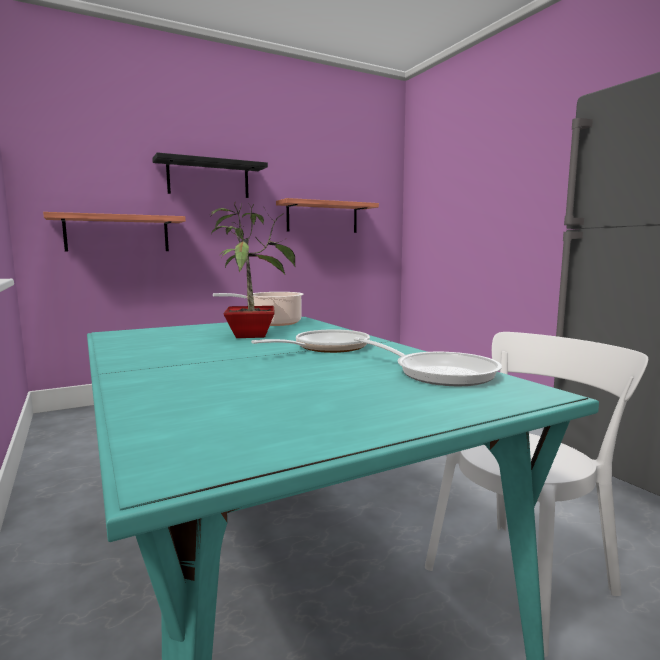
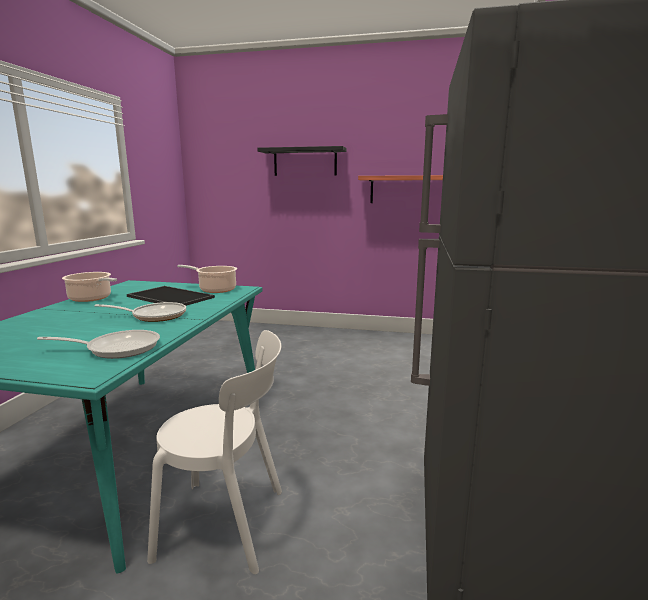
camera: 40 degrees right, 5 degrees up
(117, 234) = (242, 206): shelf -> none
(140, 352) = (91, 298): none -> cooking pot
(251, 335) = (168, 297): potted plant -> tray
(438, 372) = (117, 348): frying pan -> frying pan turned 90 degrees counterclockwise

